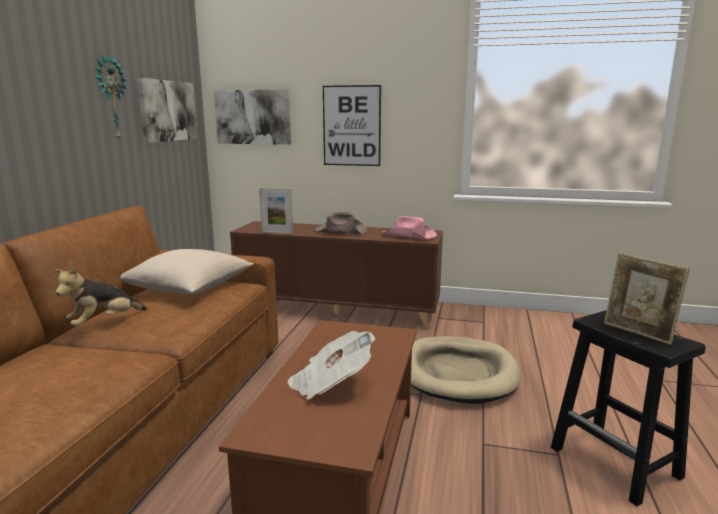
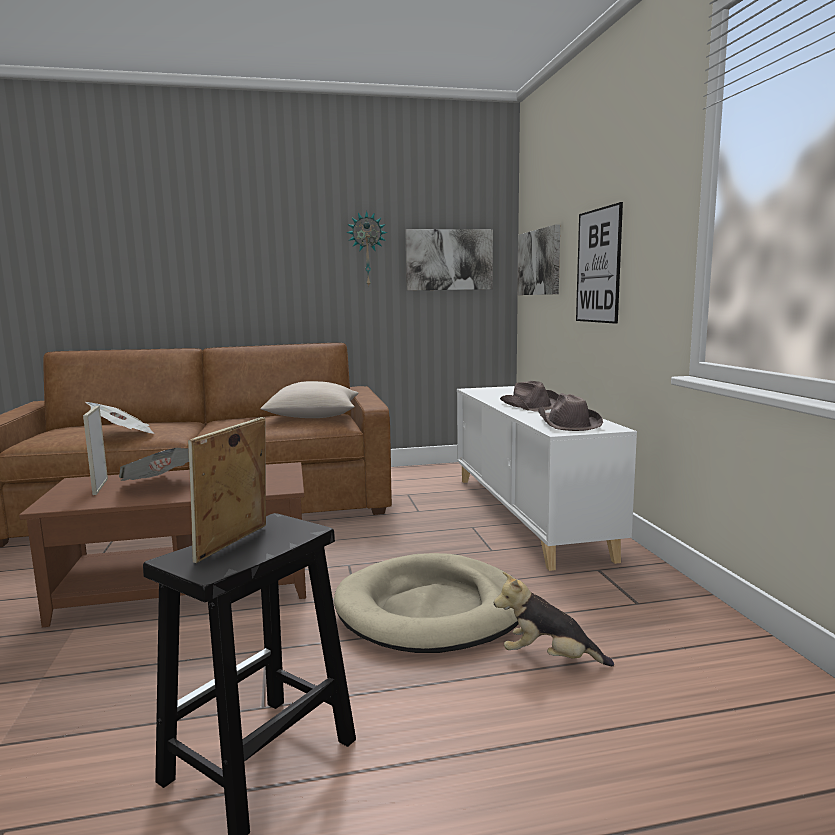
camera: 65 degrees right, 5 degrees down
(90, 384) = (124, 434): none -> newspaper
(104, 322) = (225, 418): plush toy -> plush toy (549, 658)
(277, 233) = (479, 396): picture frame -> picture frame (100, 486)
(338, 311) = (527, 515): brown cabinet -> white cabinet
(409, 235) = (567, 424): pink hat -> brown hat

